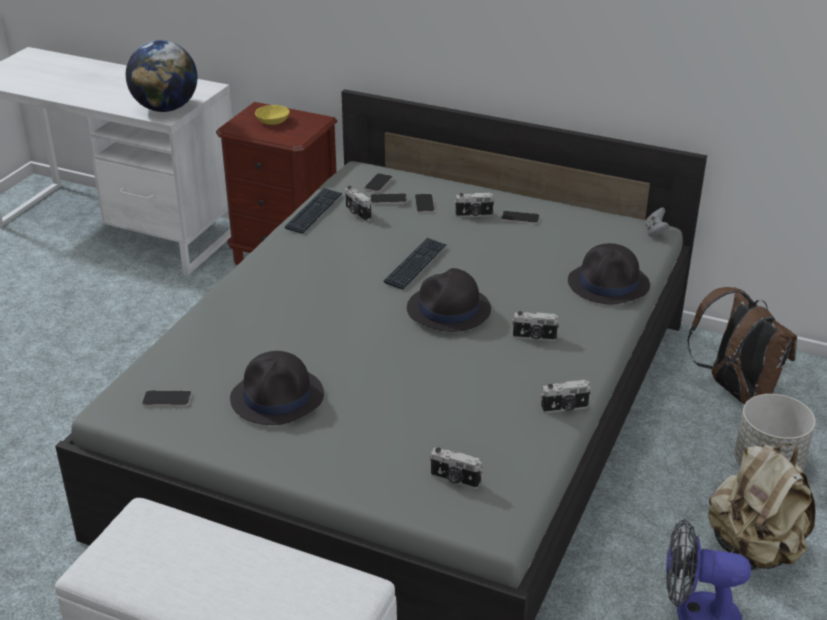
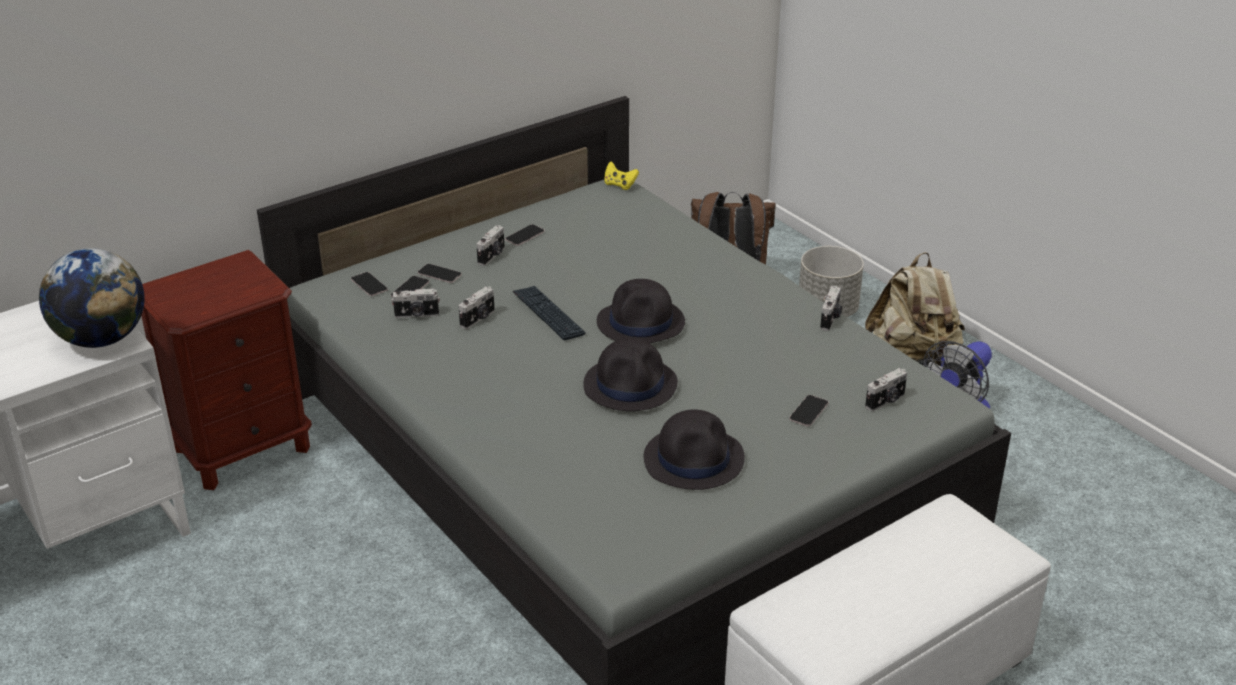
camera: 60 degrees left, 0 degrees up
(167, 399) = (637, 529): phone -> phone (808, 411)
(272, 122) = (206, 289): yellow bowl -> none
(314, 212) = (377, 340): keyboard -> none
(534, 337) = (721, 297): camera -> camera (478, 319)
(609, 284) = (677, 235): black hat -> black hat (631, 385)
(655, 231) = (620, 185): grey game controller -> yellow game controller

